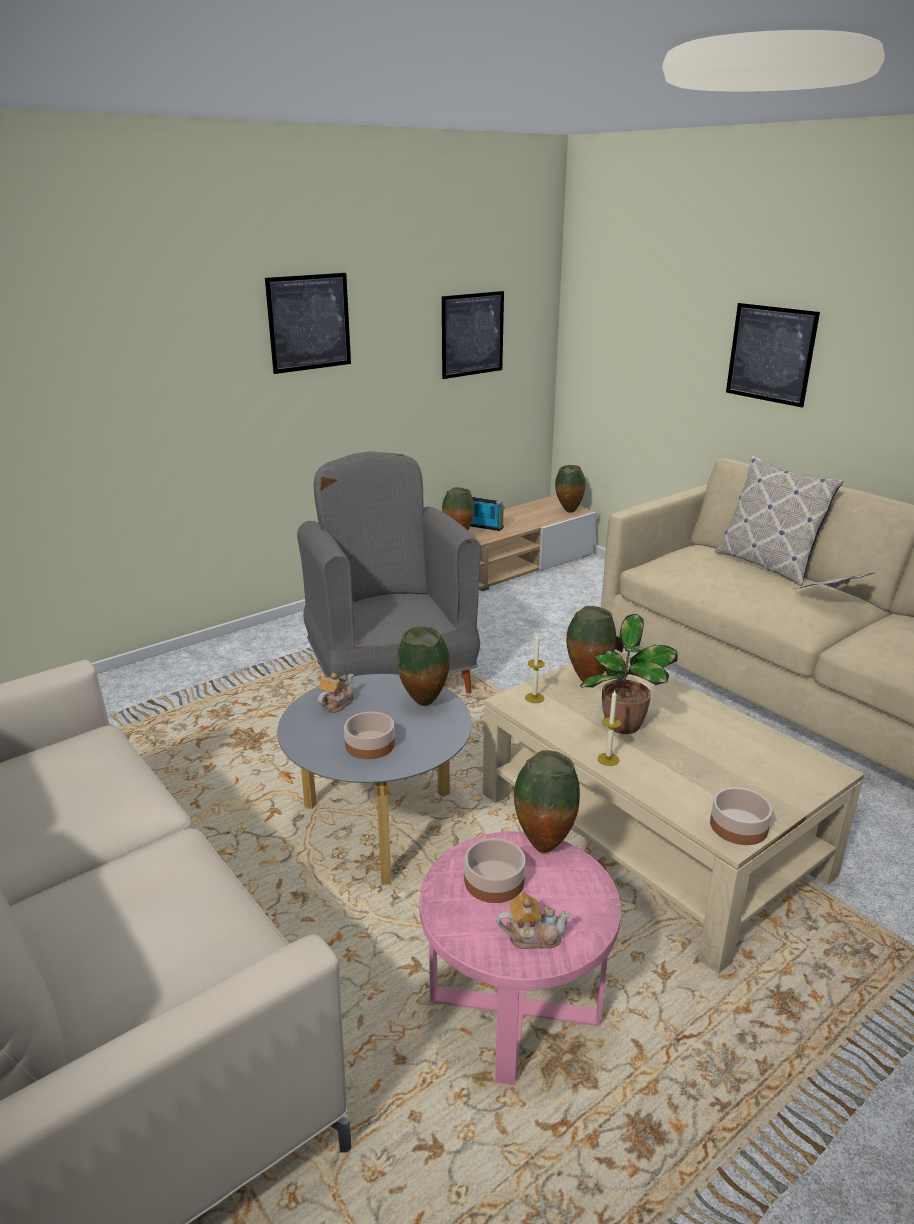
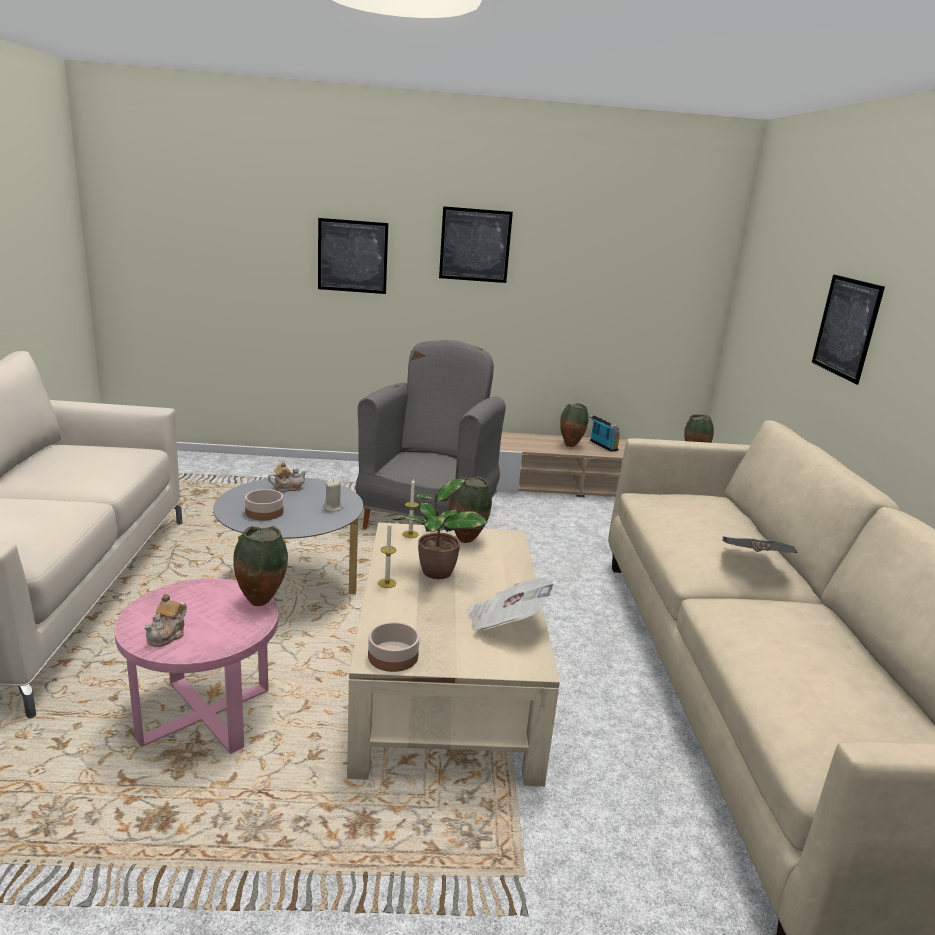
camera: 35 degrees right, 5 degrees down
(425, 704) = (333, 508): vase -> beige candle
(472, 334) = (631, 281): picture -> picture (352, 256)
(494, 882) = (201, 603): bowl -> none
(533, 936) = (168, 635): teapot -> teapot turned 75 degrees clockwise
(751, 744) = (506, 623): none -> newspaper
(767, 565) = (751, 526): pillow -> none

